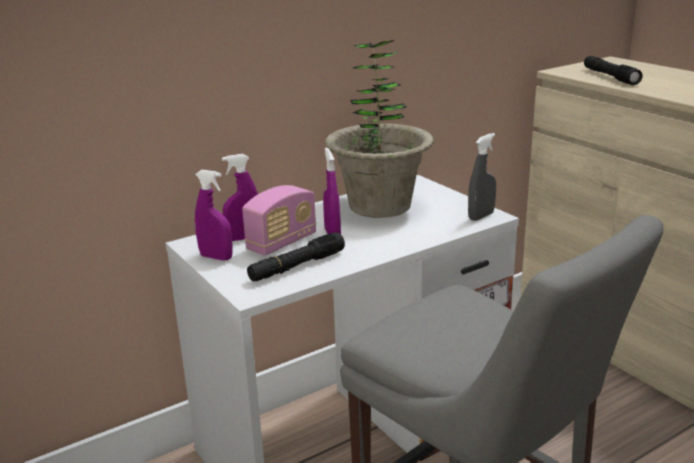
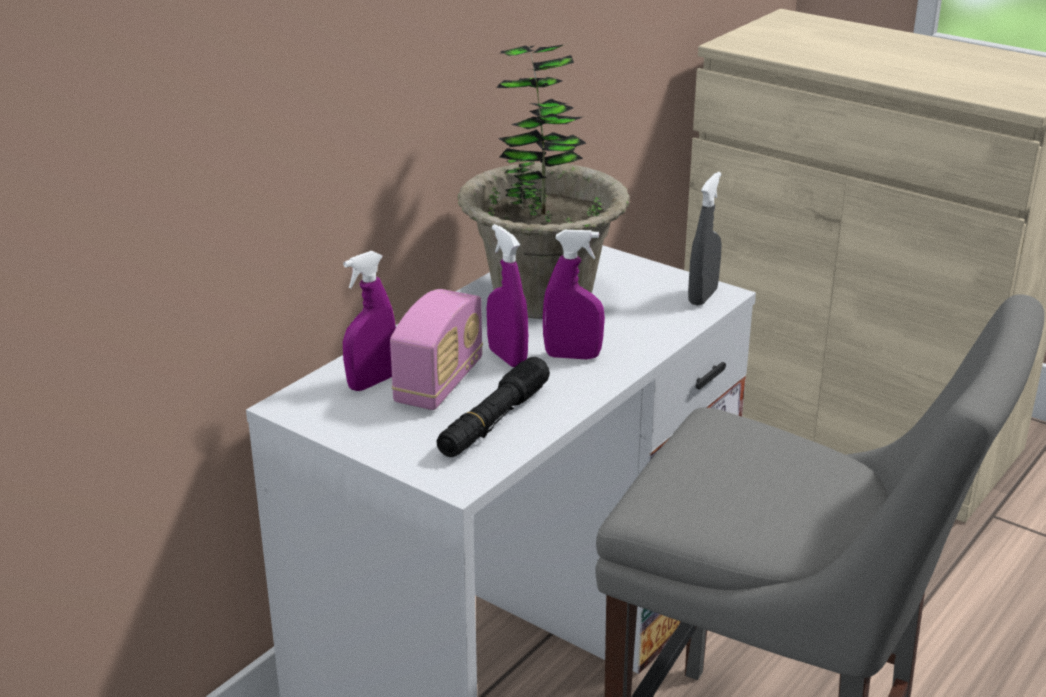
camera: 20 degrees left, 5 degrees up
(216, 257) = (354, 424): purple spray bottle -> purple spray bottle (572, 356)
(610, 77) = (811, 52): black flashlight -> none

